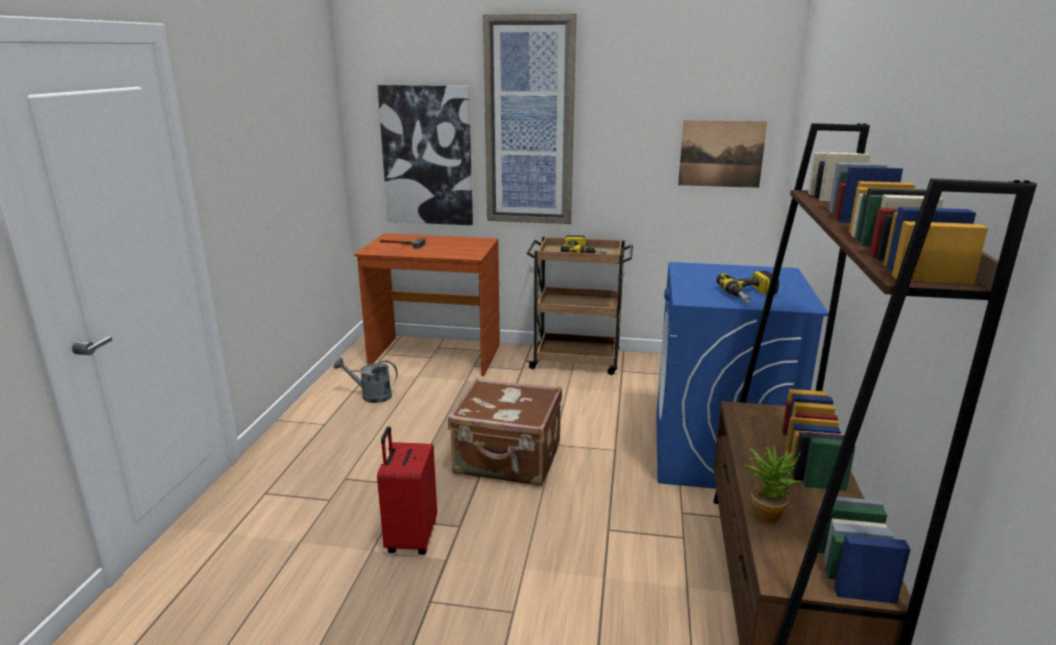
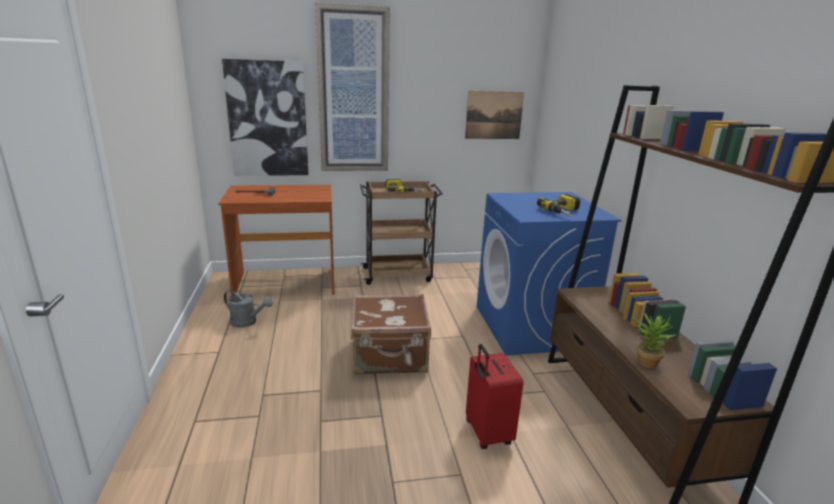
camera: 20 degrees left, 0 degrees up
(371, 396) = (248, 322): grey watering can -> grey watering can turned 150 degrees counterclockwise
(410, 538) = (347, 434): red suitcase -> red suitcase (487, 433)

